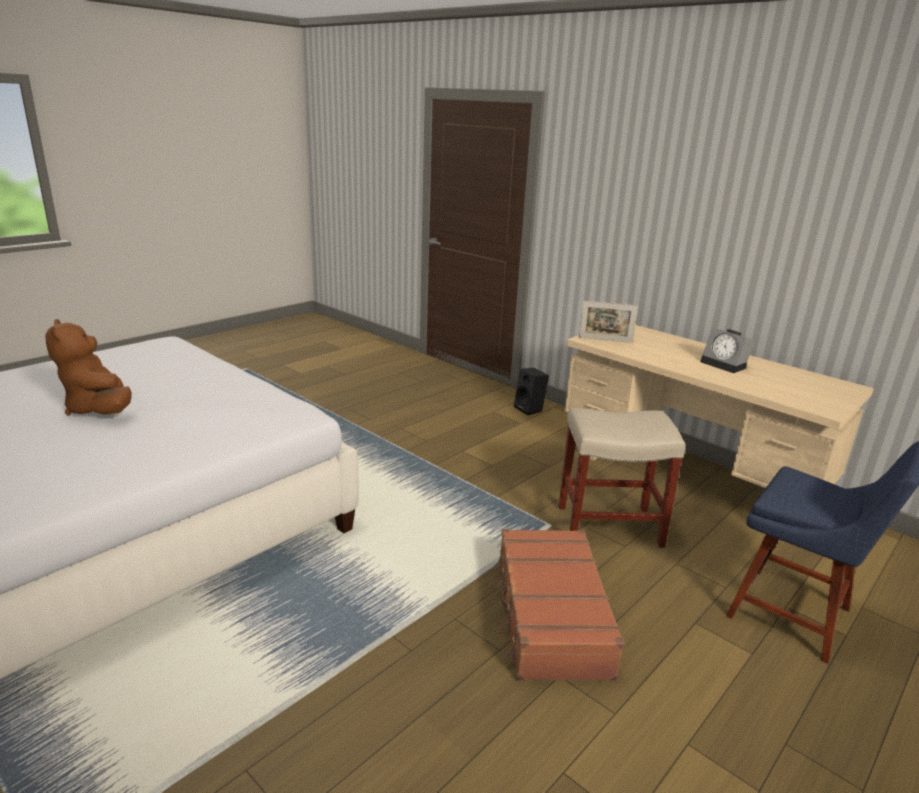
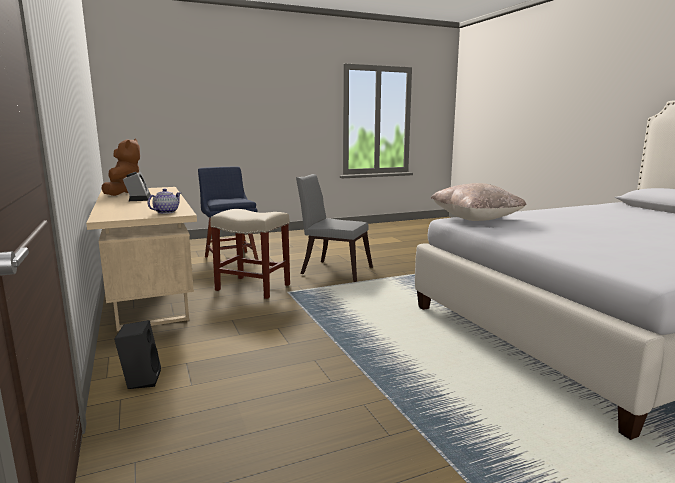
camera: 155 degrees left, 10 degrees down
(99, 409) = (607, 229): brown plush toy -> brown plush toy (123, 193)
(271, 414) = (475, 219): none -> beige pillow
(550, 615) = (333, 270): brown suitcase -> grey chair
(605, 340) = (166, 212): picture frame -> teapot

